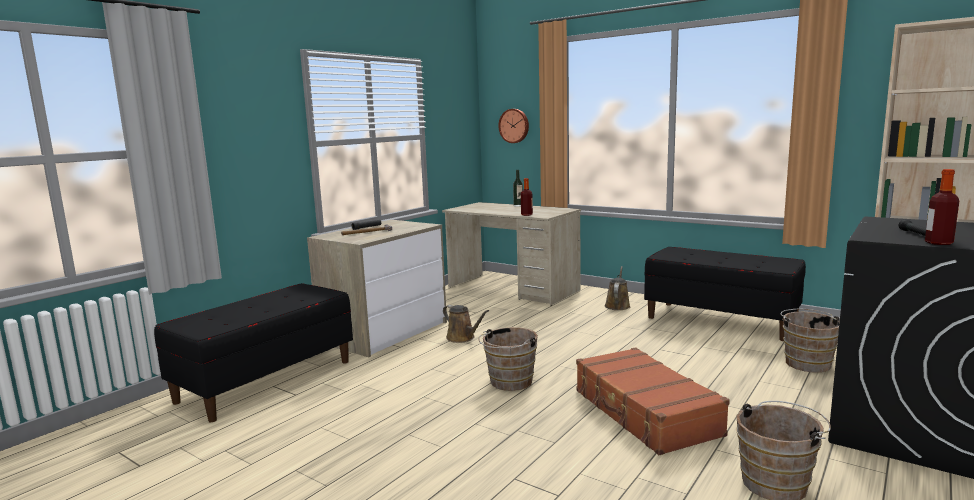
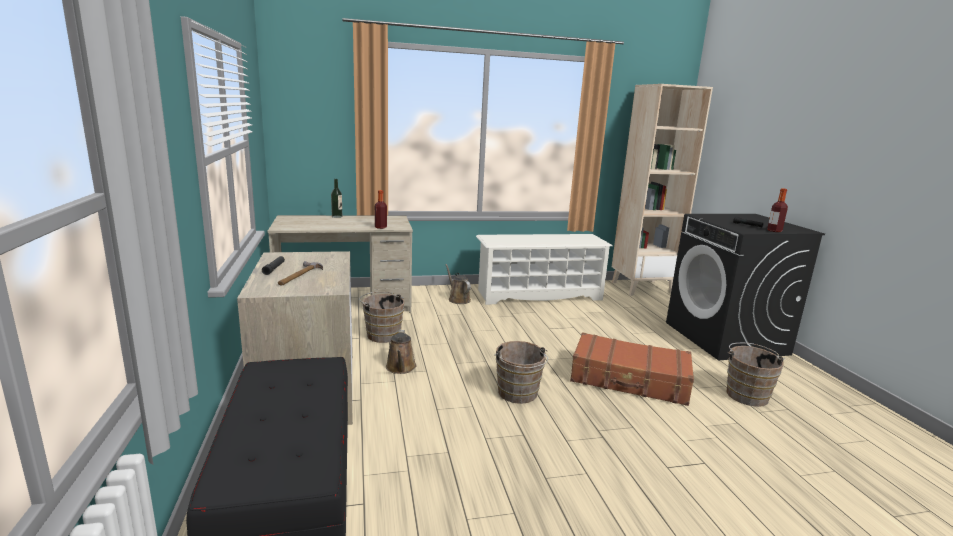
camera: 50 degrees left, 5 degrees up
(462, 338) = (401, 368): brown watering can -> brown watering can turned 90 degrees clockwise
(514, 126) = (314, 129): wall clock -> none
(720, 320) = (539, 295): black bench -> white shoe rack
(806, 362) = (626, 313): brown bucket -> brown bucket (382, 334)

